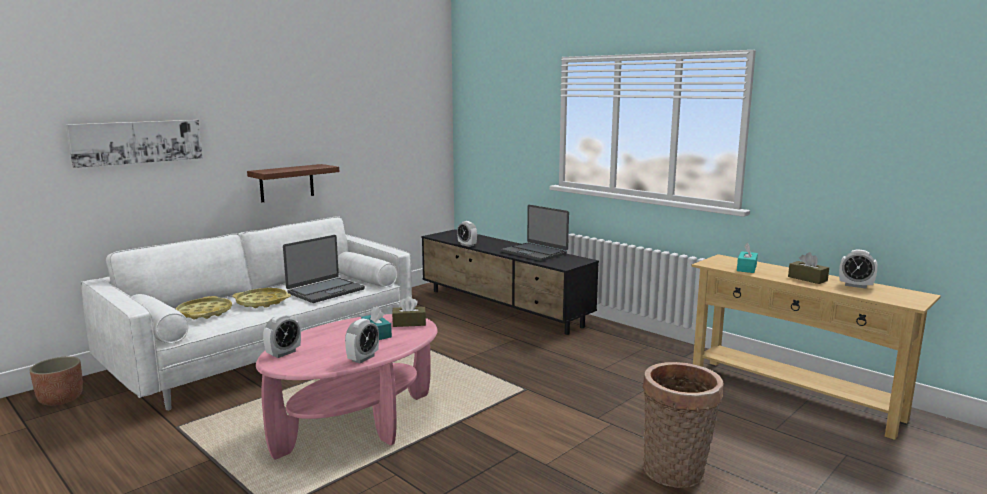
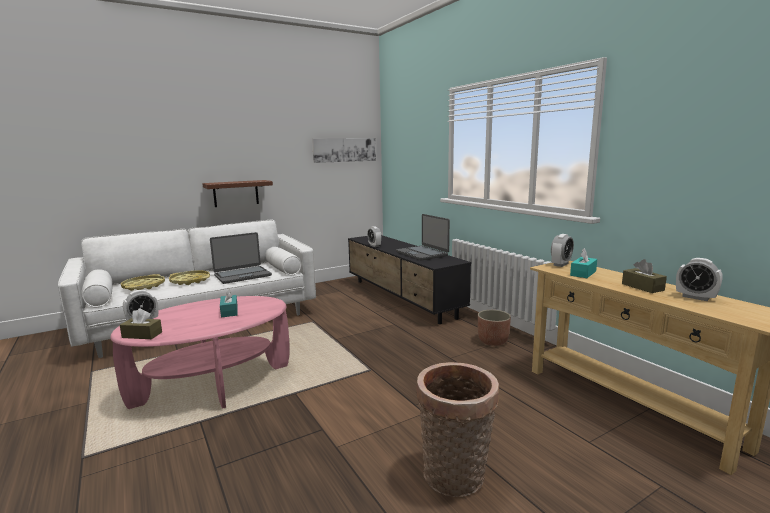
camera: 15 degrees right, 0 degrees up
(60, 399) = (45, 342): planter -> planter (493, 341)
(137, 142) = (113, 159): picture -> picture (344, 150)
(363, 358) = (194, 332): alarm clock -> alarm clock (560, 264)
(409, 323) = (264, 304): brown tissue box -> brown tissue box (142, 335)

